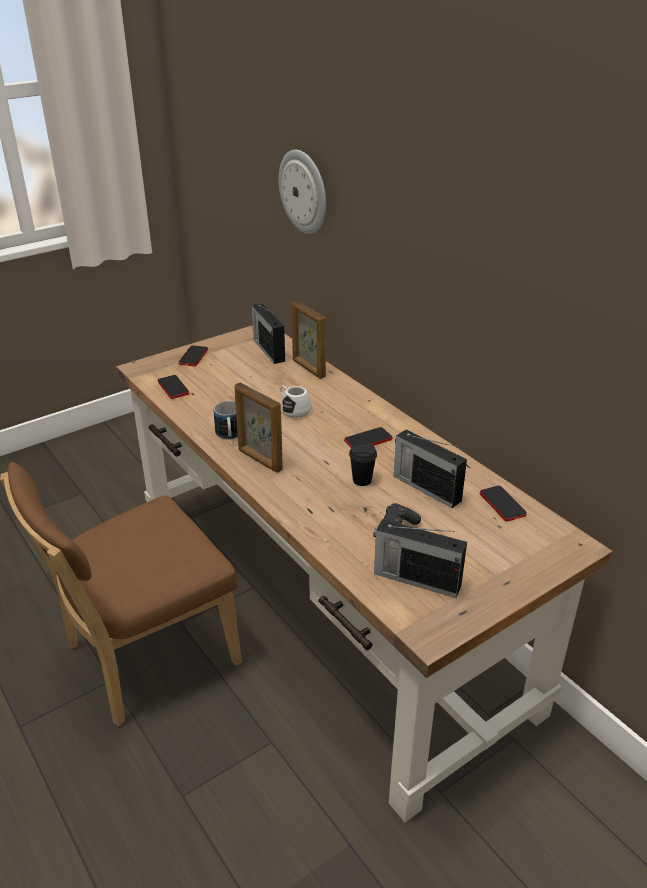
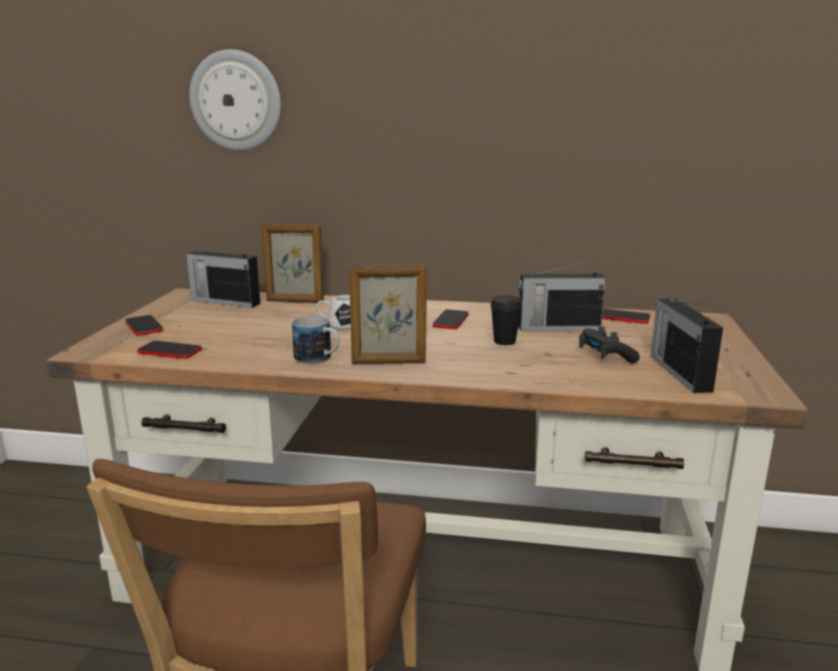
camera: 45 degrees left, 15 degrees down
(415, 579) = (679, 372): radio -> radio turned 105 degrees clockwise

